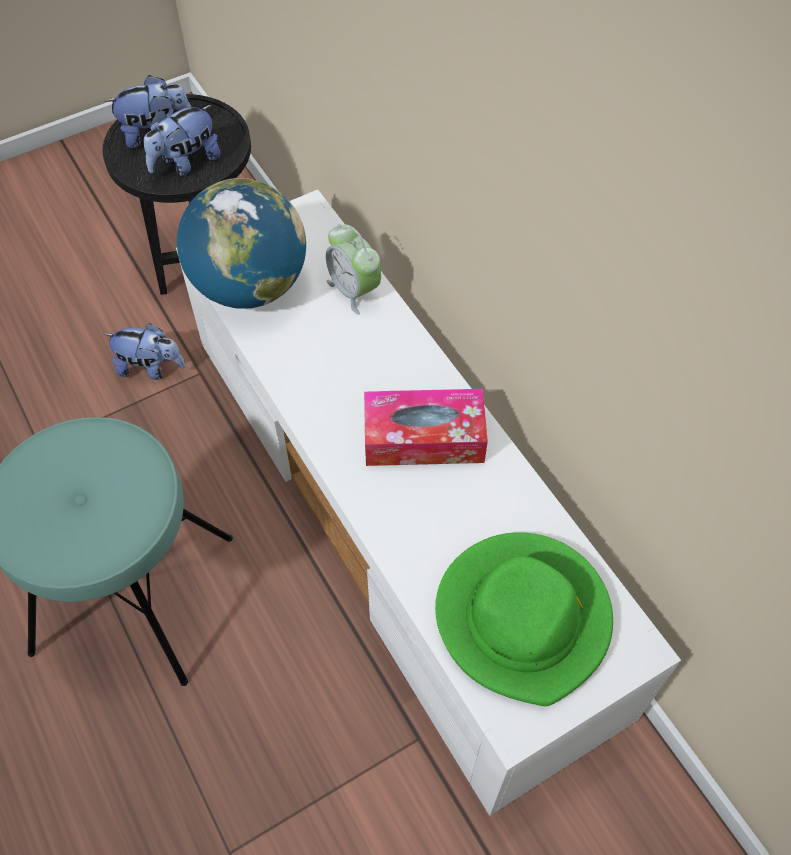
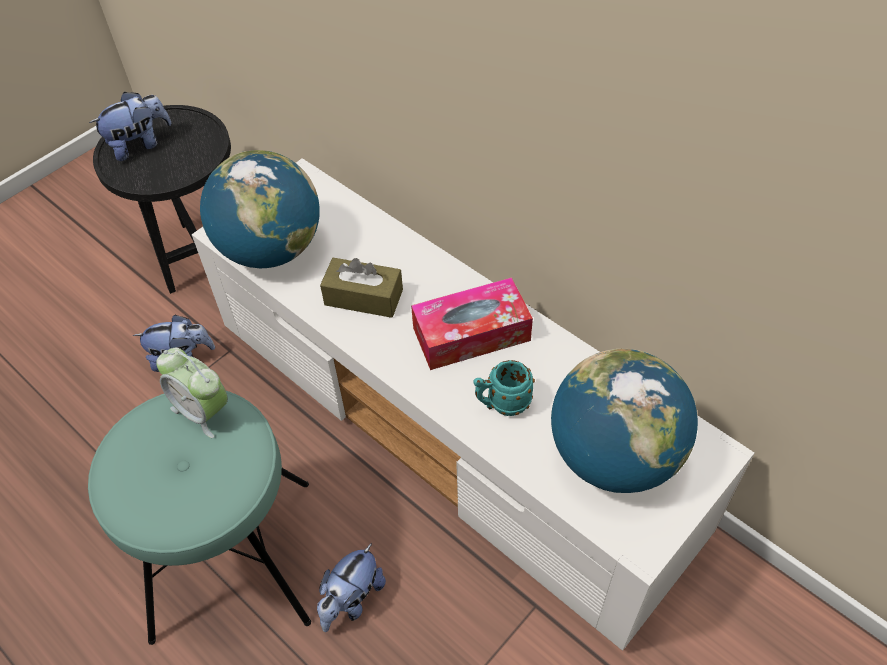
camera: 15 degrees left, 5 degrees down
(186, 163) = (176, 162): plush toy -> plush toy (351, 599)
(326, 365) = (363, 297): none -> brown tissue box
(354, 290) = (365, 231): alarm clock -> alarm clock (203, 411)
(427, 525) = (502, 404): none -> turquoise mug
(524, 617) = (613, 456): green hat -> globe

